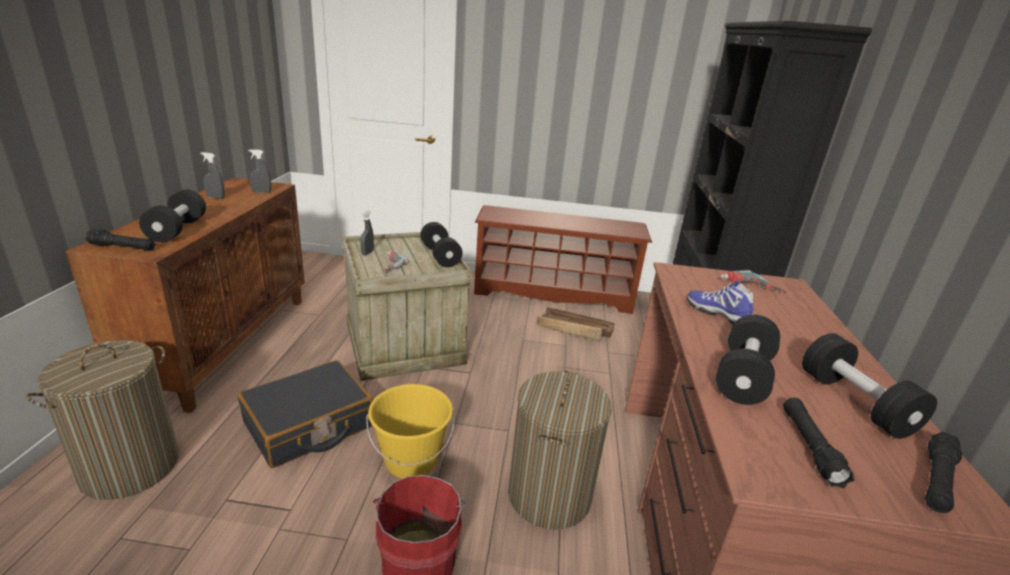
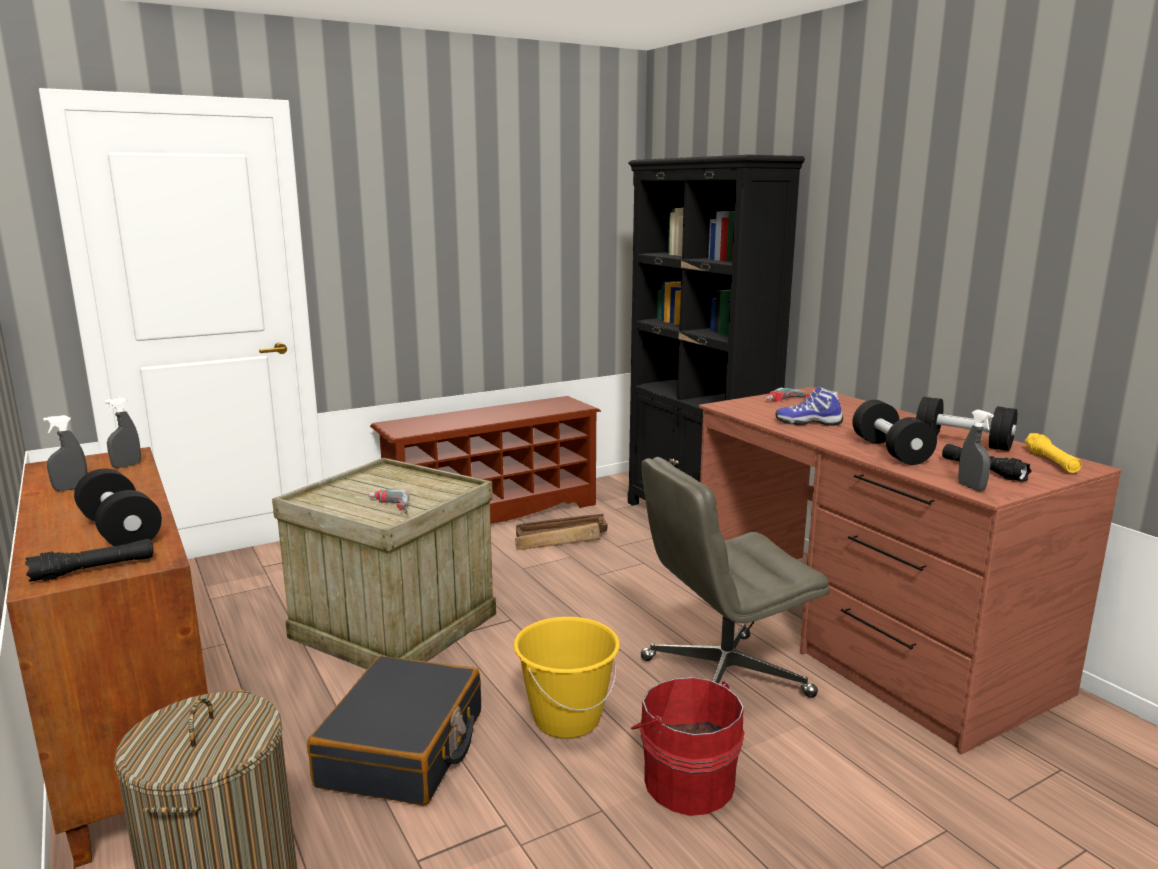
camera: 35 degrees left, 10 degrees down
(367, 253) = (337, 504): grey spray bottle -> grey spray bottle (971, 487)
(440, 256) = (428, 481): black dumbbell -> none
(549, 495) = (723, 678): laundry basket -> grey office chair
(936, 480) = (1051, 461): black flashlight -> yellow flashlight

